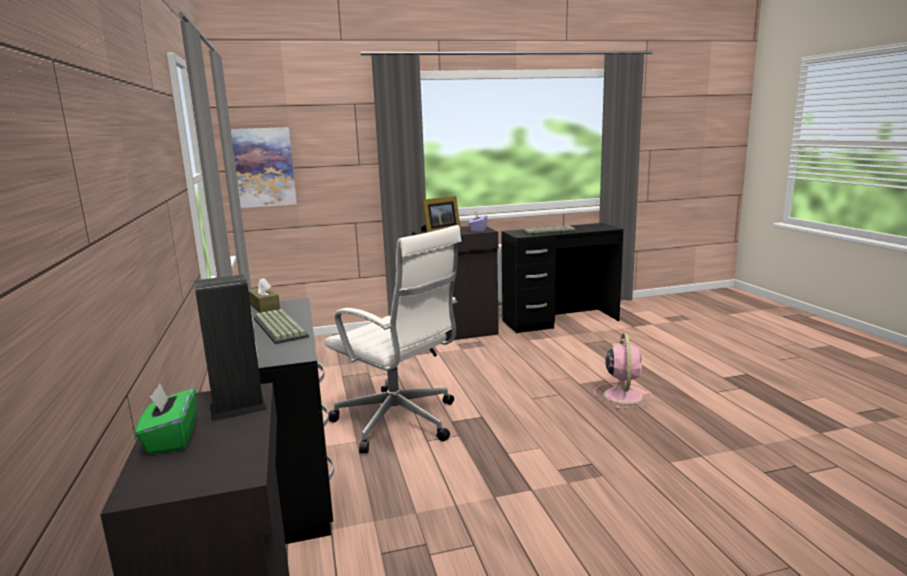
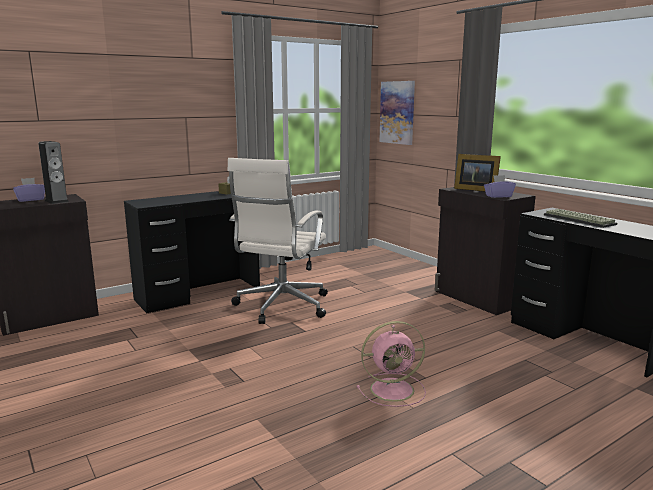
camera: 70 degrees right, 0 degrees up
(171, 439) = (30, 199): green tissue box -> purple tissue box
(278, 327) = (192, 198): keyboard -> none

